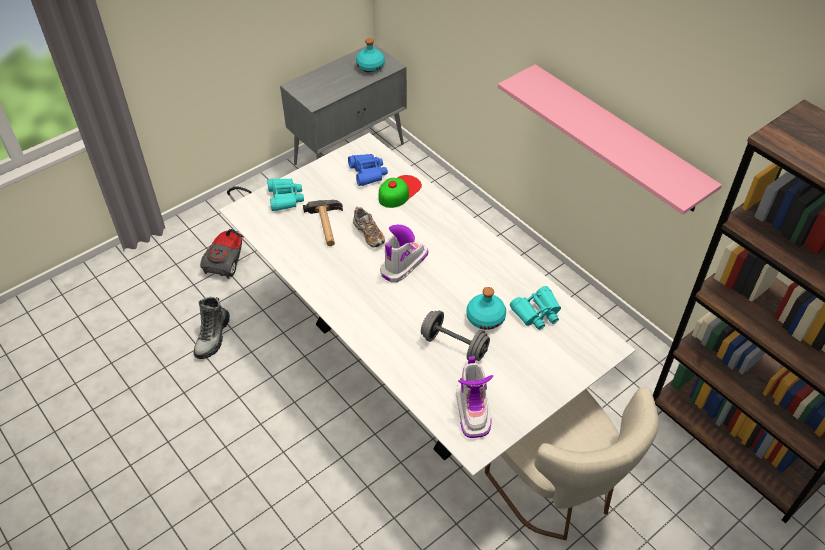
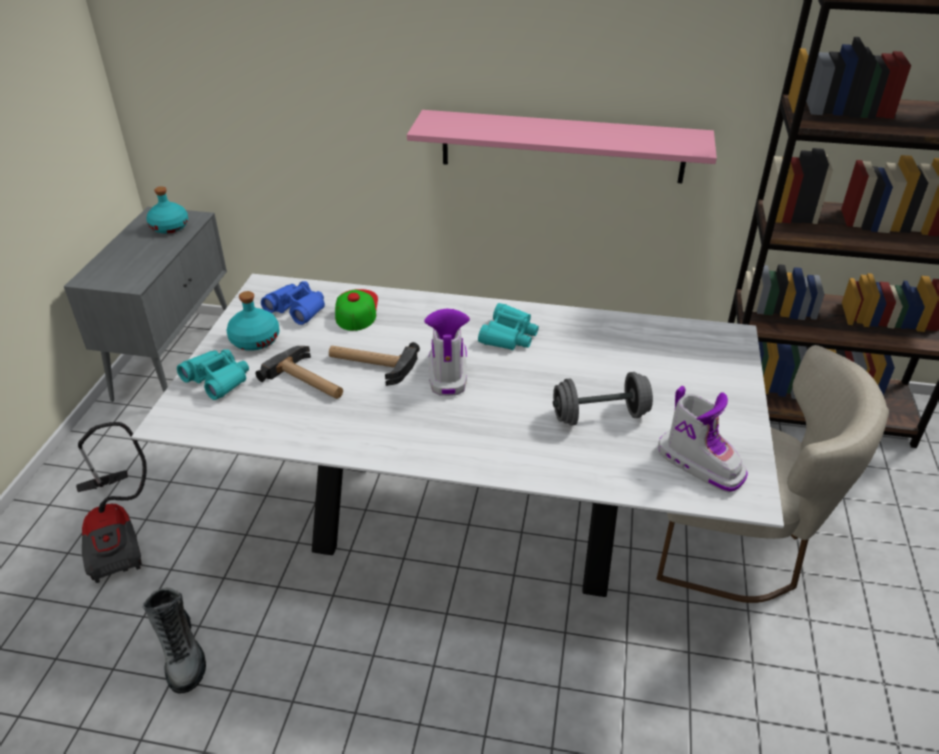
camera: 40 degrees left, 10 degrees down
(369, 234) = (370, 364): shoe -> hammer
(485, 317) = (595, 373): turquoise bottle -> turquoise bottle (255, 340)
(536, 313) = (636, 343): turquoise binoculars -> turquoise binoculars (508, 335)

